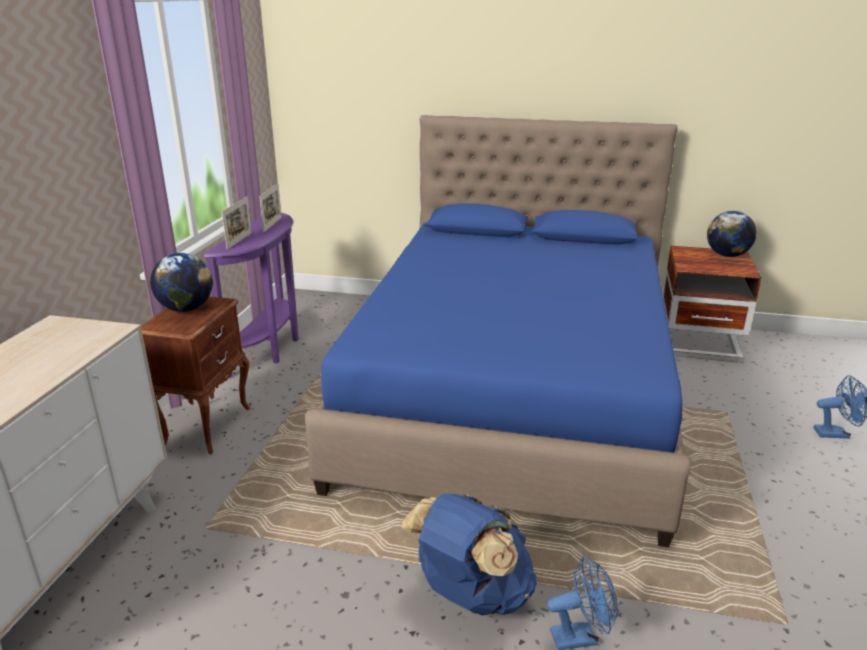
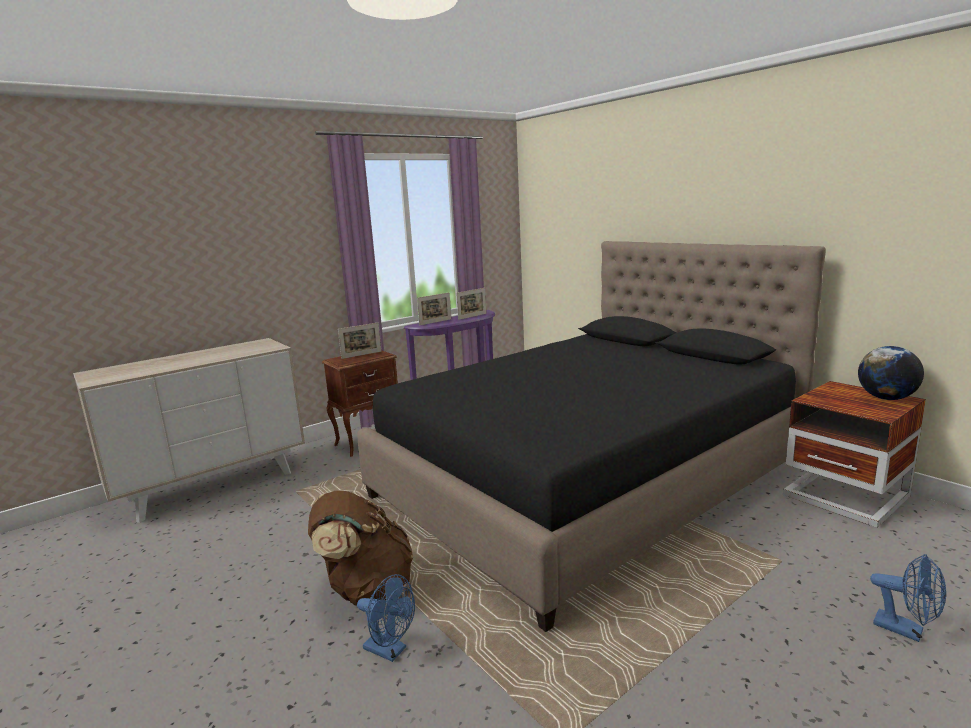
camera: 40 degrees right, 10 degrees down
(186, 309) = (361, 355): globe -> picture frame
(471, 595) = (365, 589): blue backpack -> brown backpack
(514, 391) = (589, 480): blue bed -> black bed

